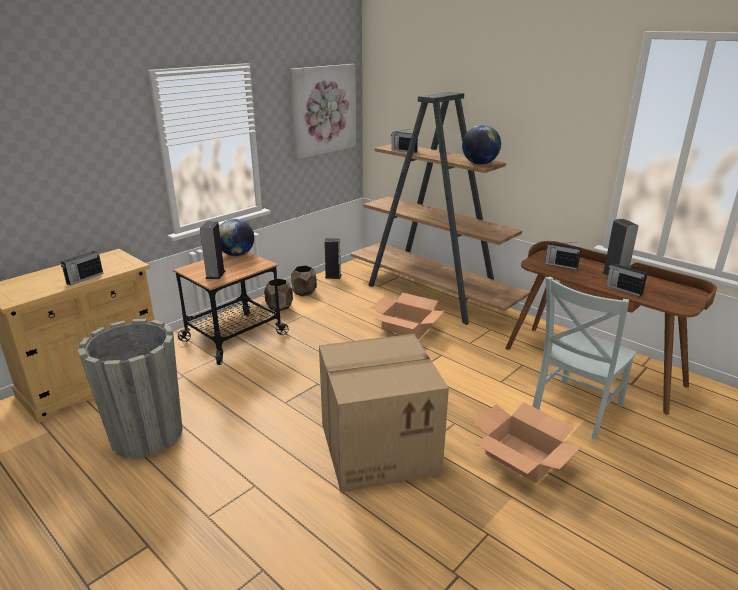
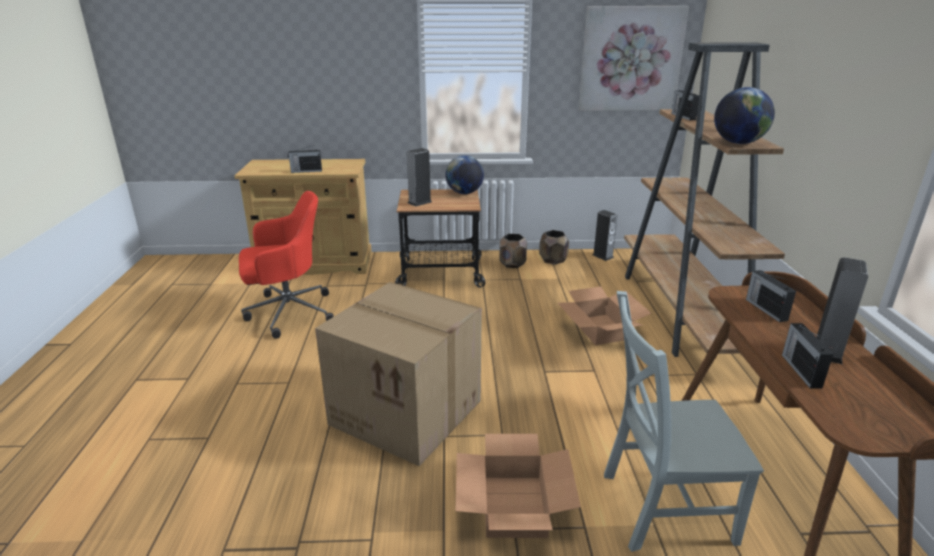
camera: 45 degrees right, 0 degrees up
(147, 435) = (288, 312): grey planter -> red office chair

